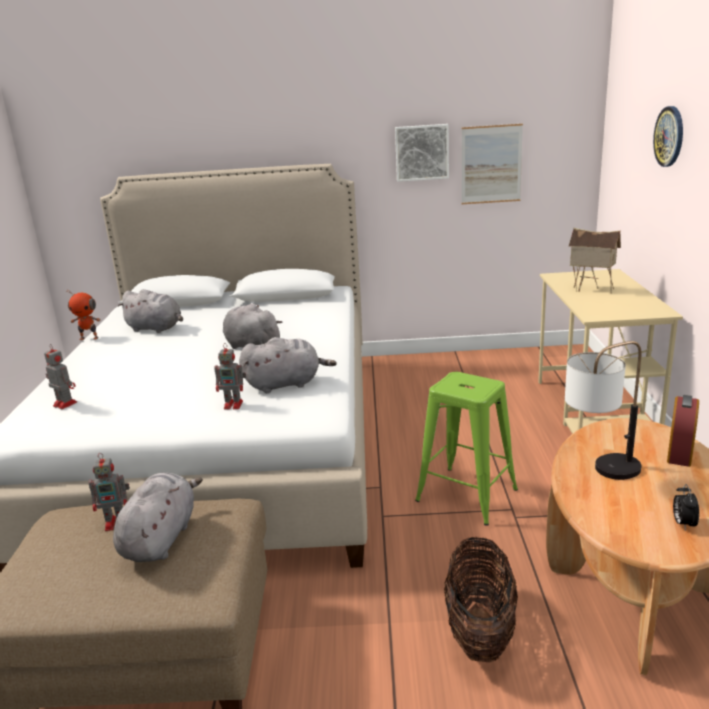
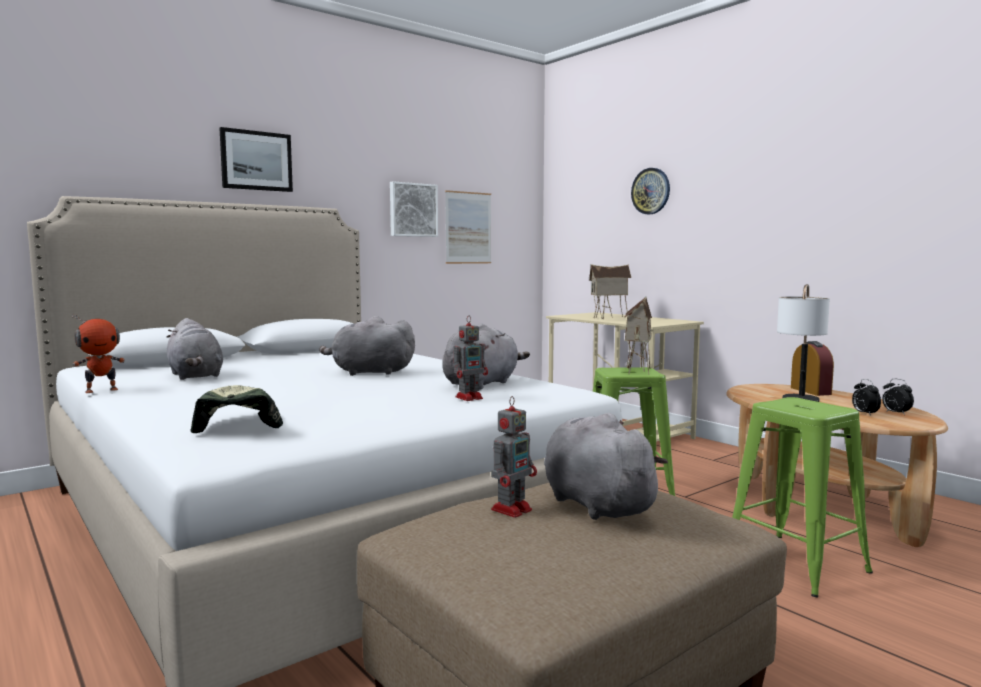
camera: 40 degrees left, 15 degrees down
(64, 404) = (239, 424): toy robot -> cap
(156, 328) = (195, 376): grey plush toy -> grey plush toy turned 75 degrees clockwise
(262, 125) = (256, 160): none -> picture
(476, 385) = (636, 370): none -> toy house
(480, 630) = (794, 563): basket -> green stool
(641, 512) = (864, 414): none -> alarm clock

